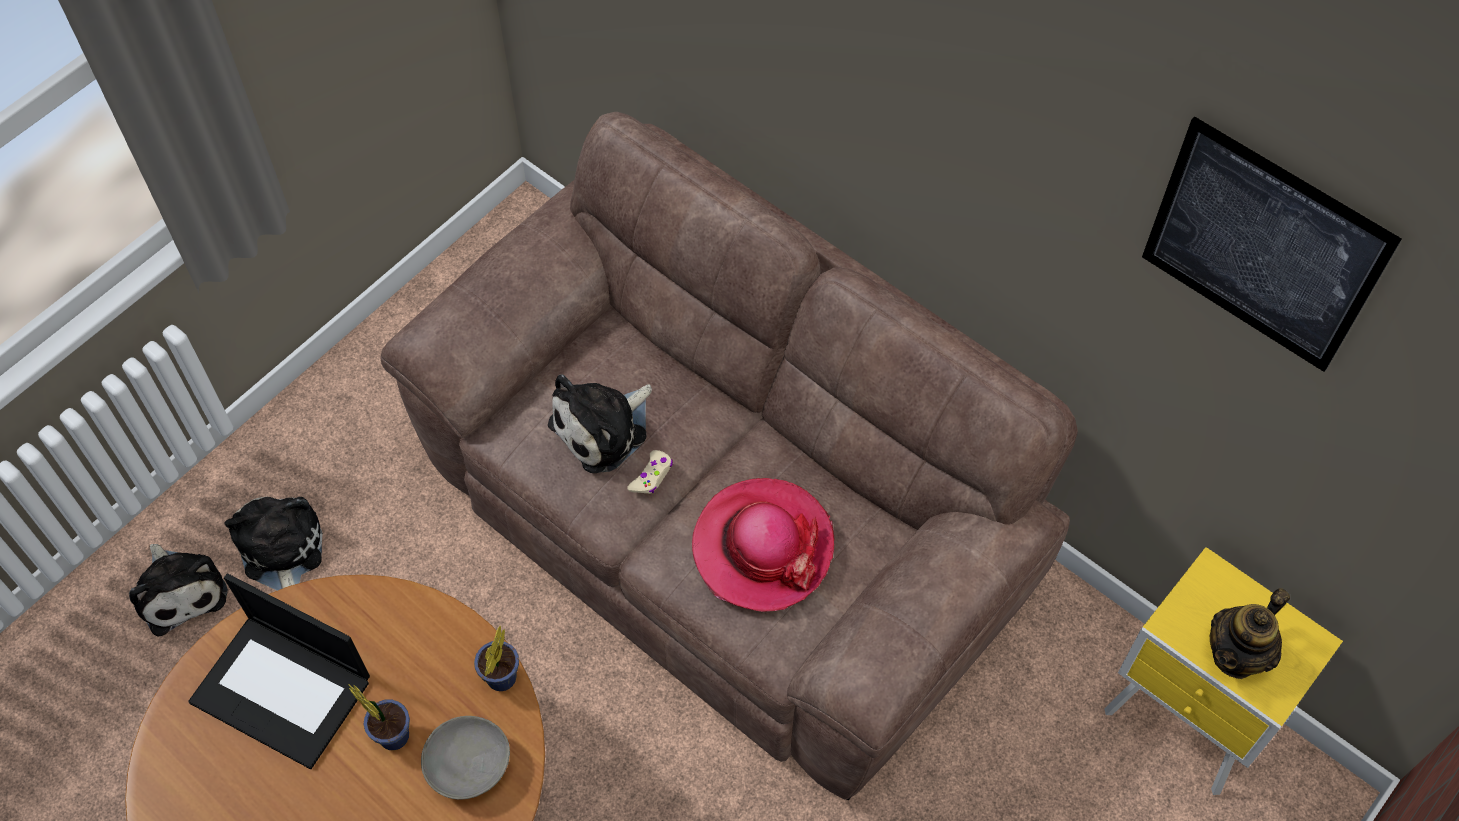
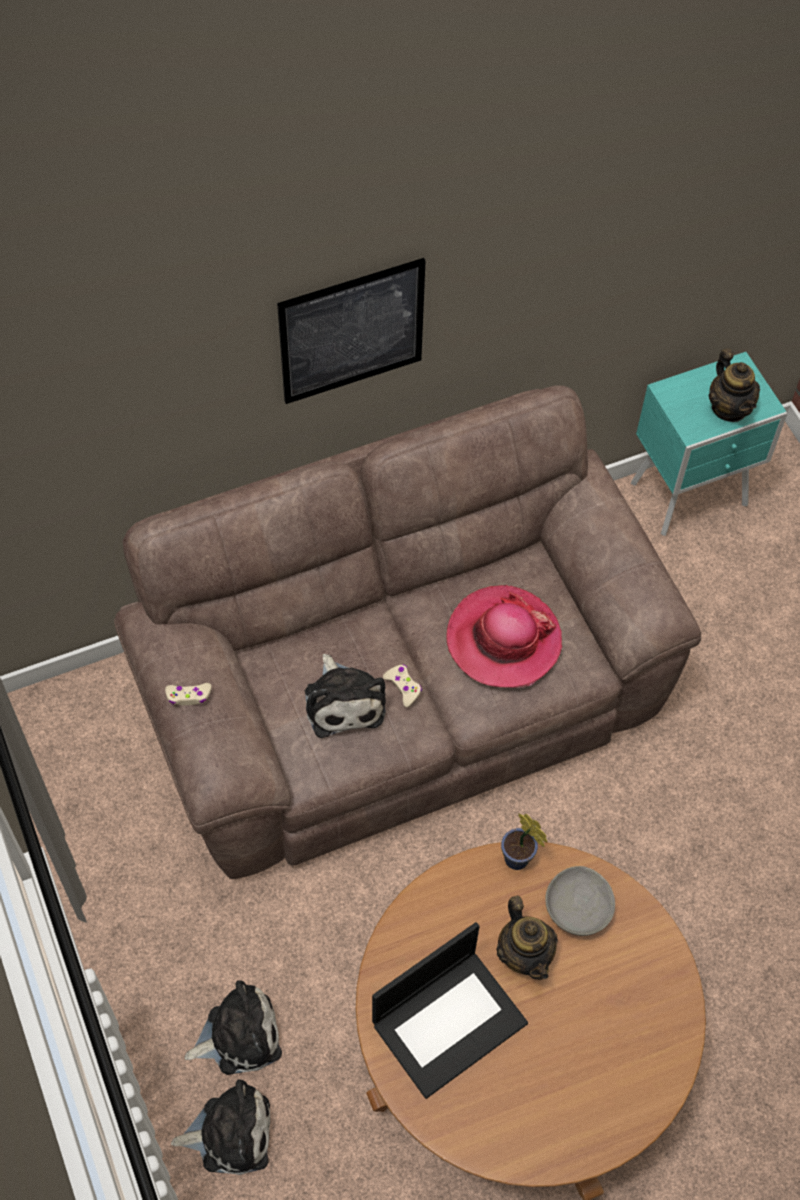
camera: 65 degrees left, 0 degrees up
(281, 551) = (238, 1035): plush toy -> plush toy turned 150 degrees clockwise
(391, 733) = (524, 954): potted plant -> teapot
(499, 271) = (189, 696): none -> beige game controller
(1187, 723) = (691, 495): yellow nightstand -> turquoise nightstand
(1263, 246) = (641, 166): picture -> picture (352, 331)

